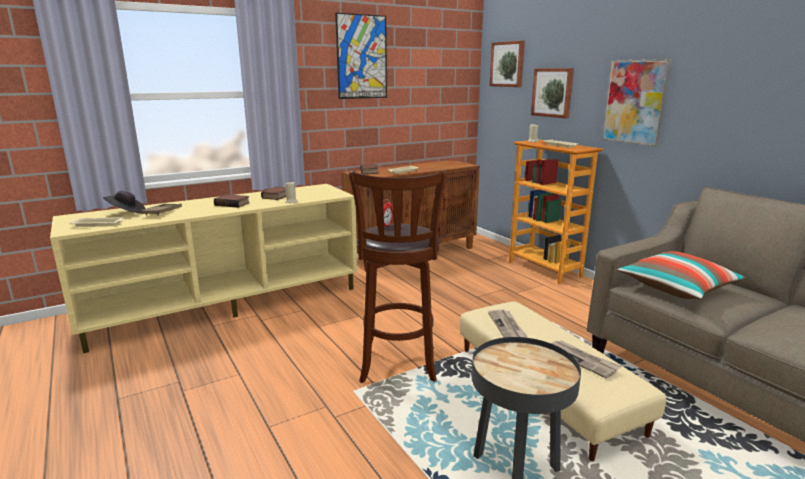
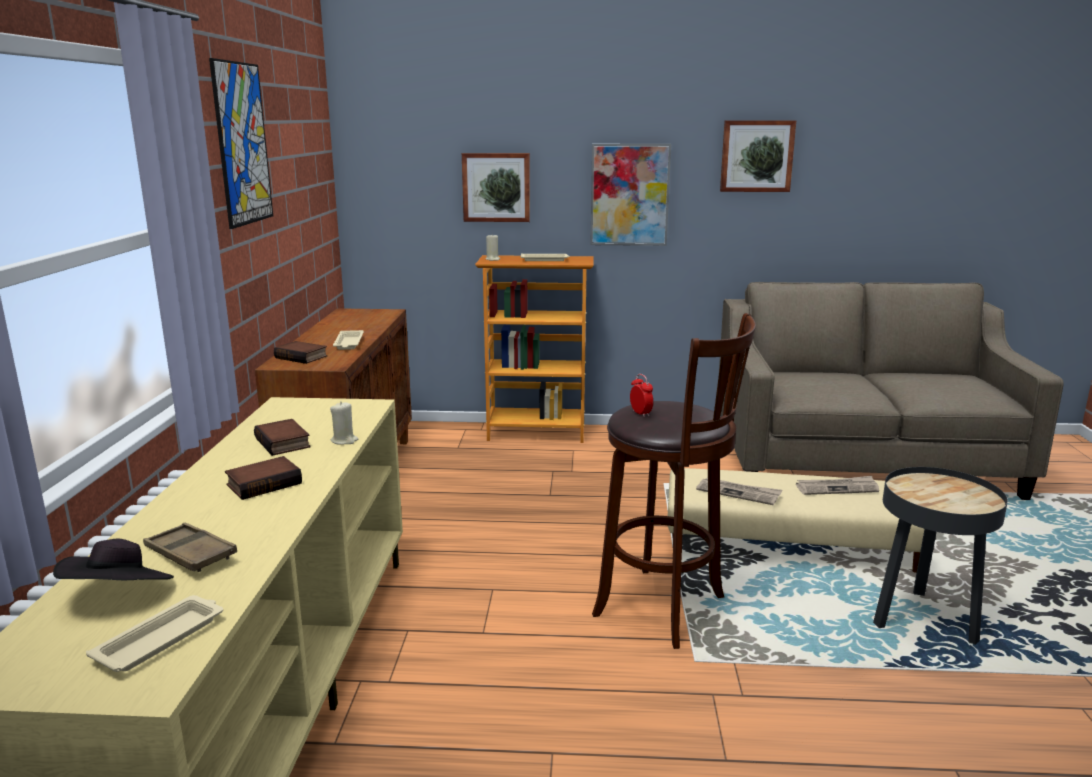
camera: 55 degrees left, 0 degrees up
(507, 64) = (398, 146): picture -> picture (756, 156)
(677, 288) = (818, 389): pillow -> none

